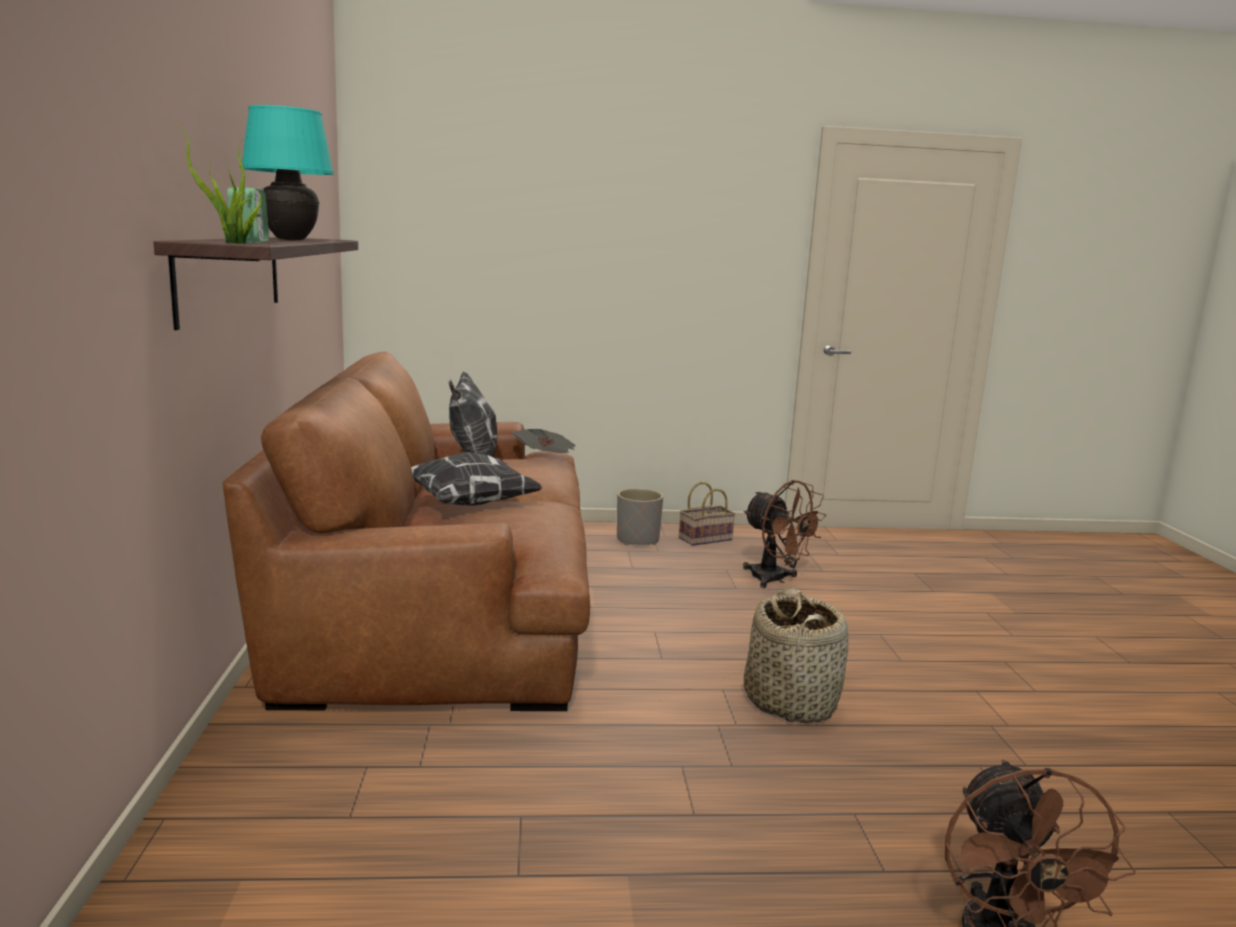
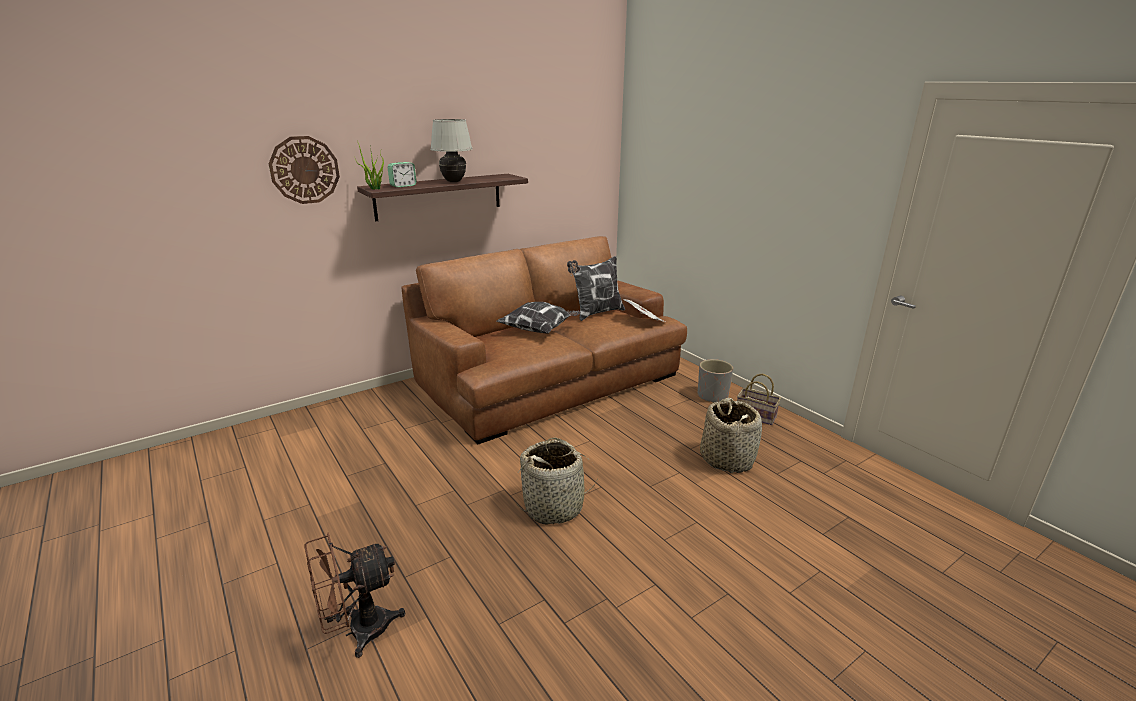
camera: 60 degrees right, 10 degrees up
(90, 186) = (304, 170): none -> wall clock
(291, 240) = (454, 182): turquoise table lamp -> white table lamp
(775, 580) = (727, 459): brown fan -> basket

